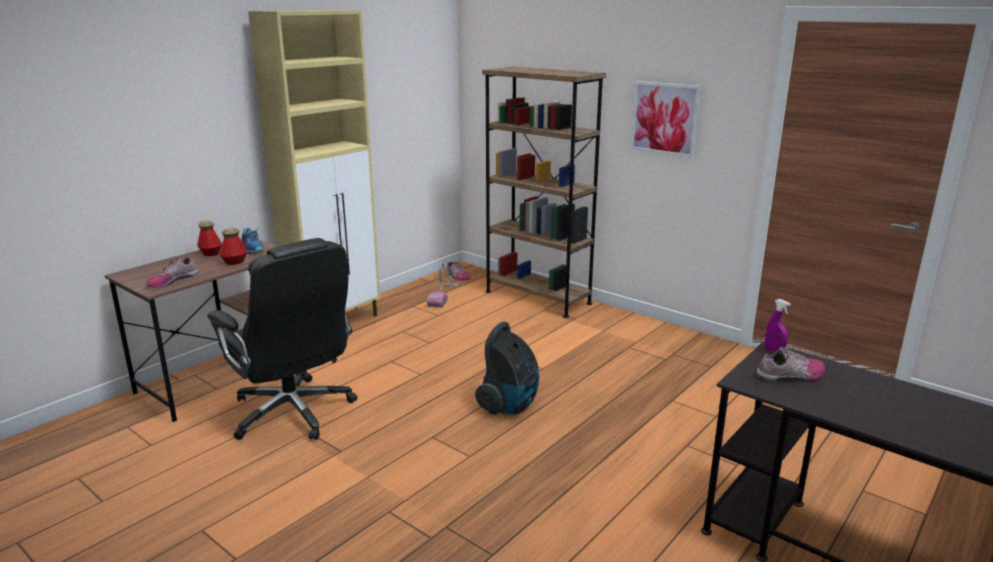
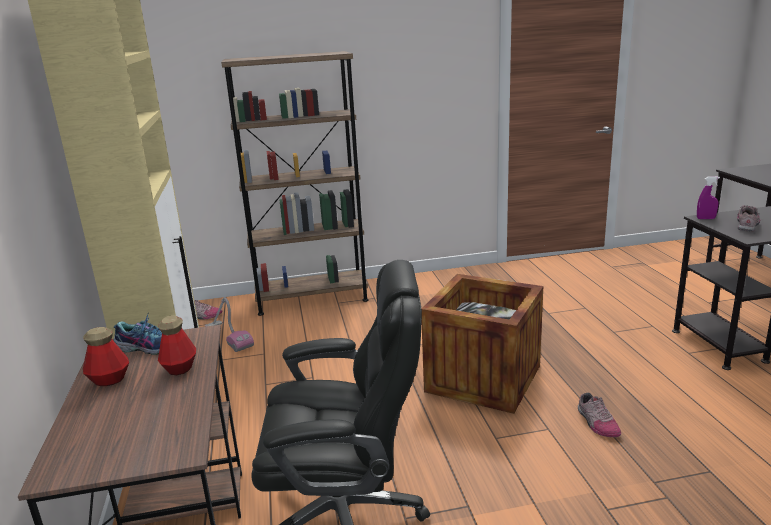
camera: 50 degrees left, 0 degrees up
(172, 280) = (169, 429): shoe -> shoe (596, 423)
(510, 405) = (483, 378): vacuum cleaner -> crate
(664, 118) = (407, 86): picture -> none

